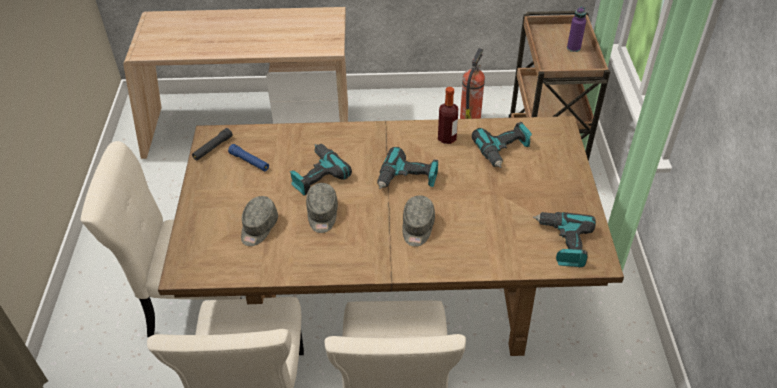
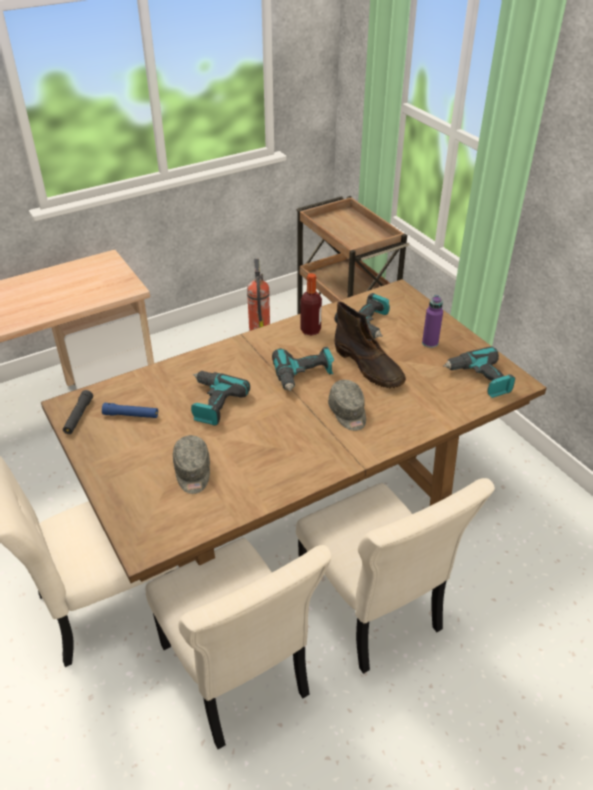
camera: 30 degrees left, 5 degrees down
(322, 214) = (248, 435): grey cap -> none
(470, 191) = (369, 366): none -> brown boot
(573, 48) = (358, 227): purple bottle -> purple bottle (430, 343)

